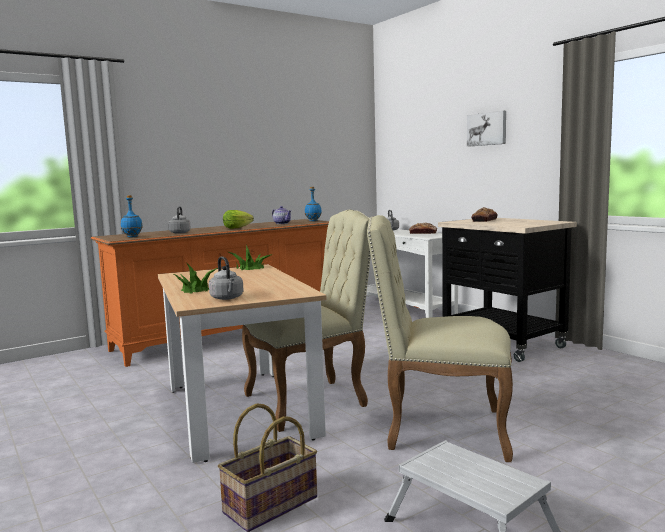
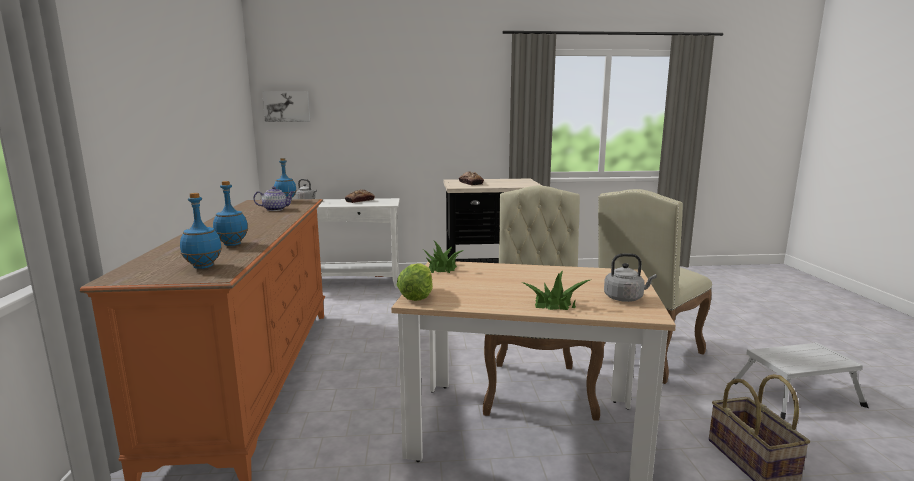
camera: 60 degrees left, 5 degrees up
(180, 232) = (231, 244): grey kettle -> blue bottle
(236, 228) = (265, 224): lettuce -> lettuce (416, 296)
(487, 129) = (423, 97): picture -> picture (287, 106)

